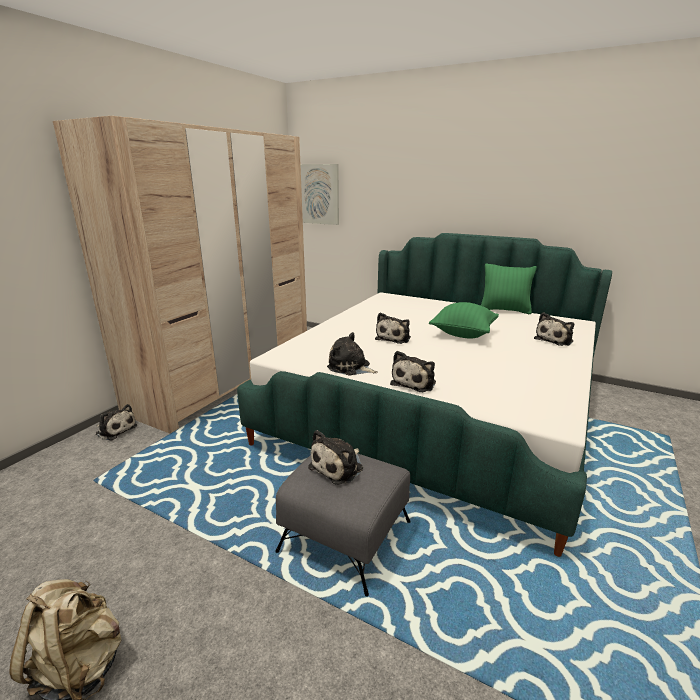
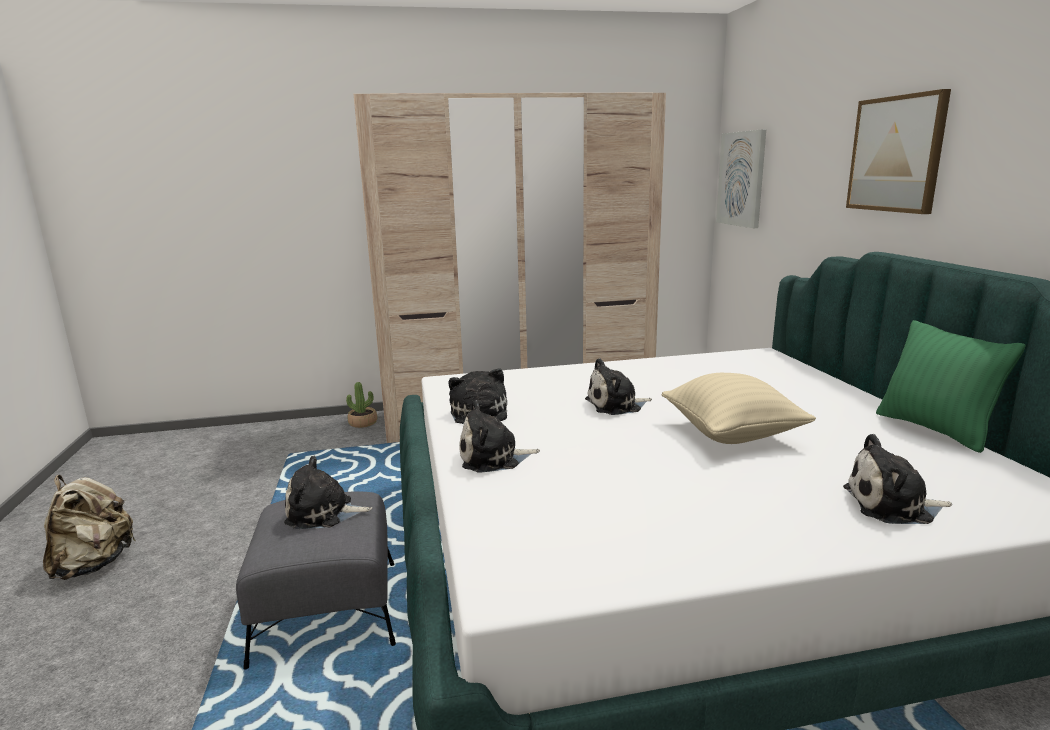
camera: 50 degrees right, 5 degrees down
(115, 430) = (363, 423): plush toy -> potted plant
(442, 183) = (896, 154): none -> picture
(463, 334) = (731, 434): green pillow -> beige pillow

